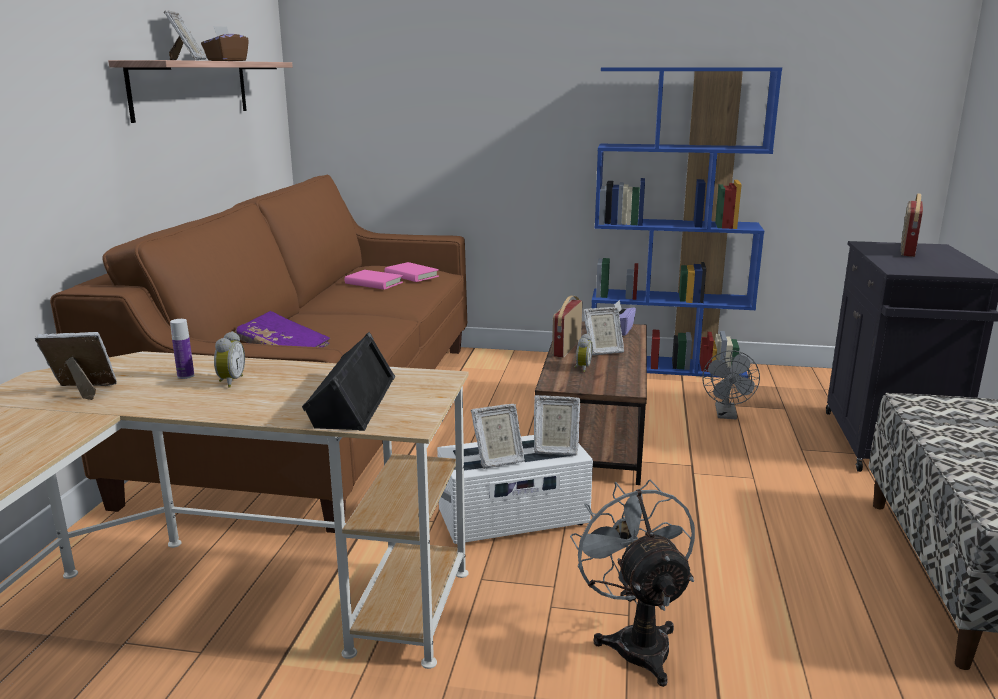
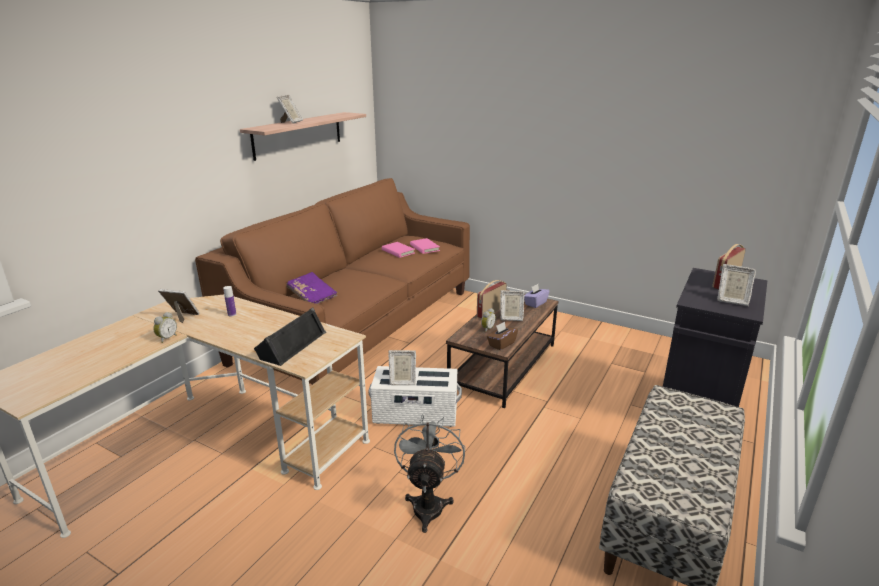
camera: 20 degrees right, 5 degrees up
(226, 61) = (317, 119): brown tissue box -> brown tissue box (501, 344)
(230, 381) = (248, 322): alarm clock -> alarm clock (166, 338)
(555, 449) = (439, 380): picture frame -> picture frame (731, 300)
(667, 366) = (588, 325): blue bookcase -> none
(726, 415) = (599, 369): grey fan -> none

